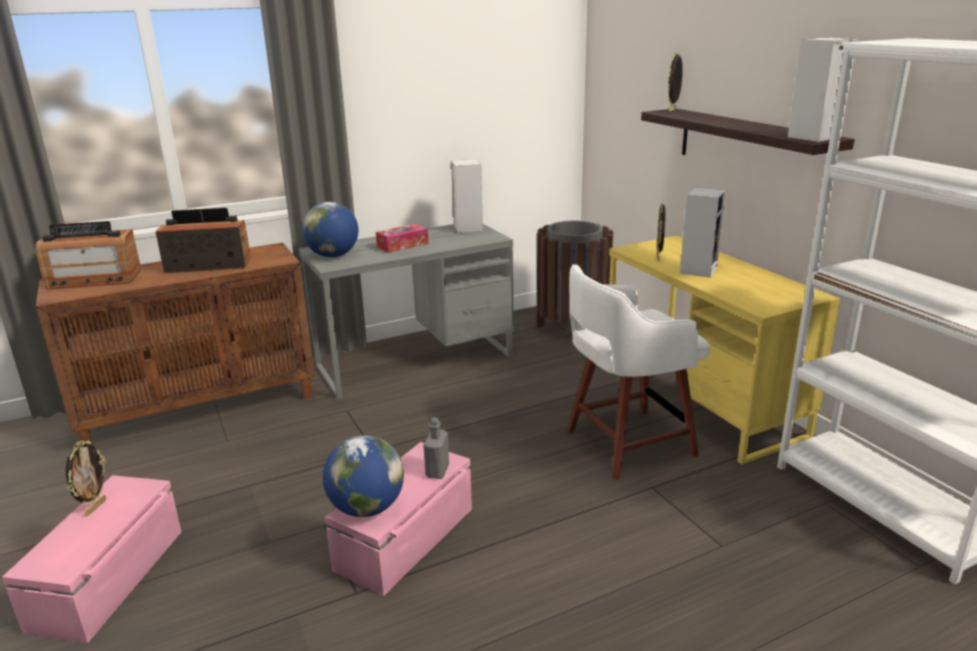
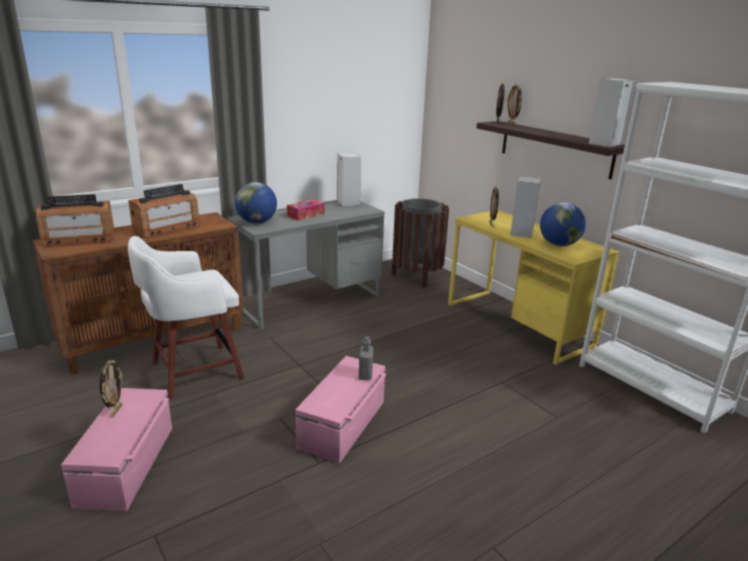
camera: 10 degrees left, 0 degrees up
(208, 265) = (167, 229): radio -> radio turned 150 degrees clockwise
(367, 508) = (324, 402): globe -> globe (559, 244)
(626, 444) = (476, 354): white stool -> white stool (193, 371)
(692, 112) = (511, 124): none -> picture frame

